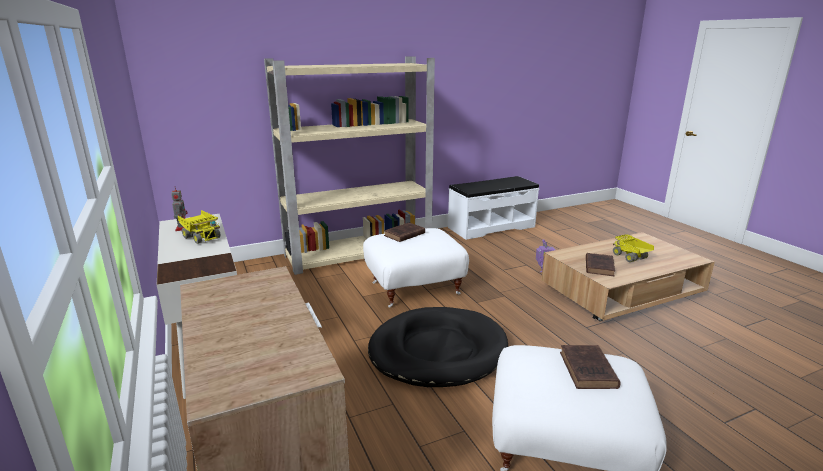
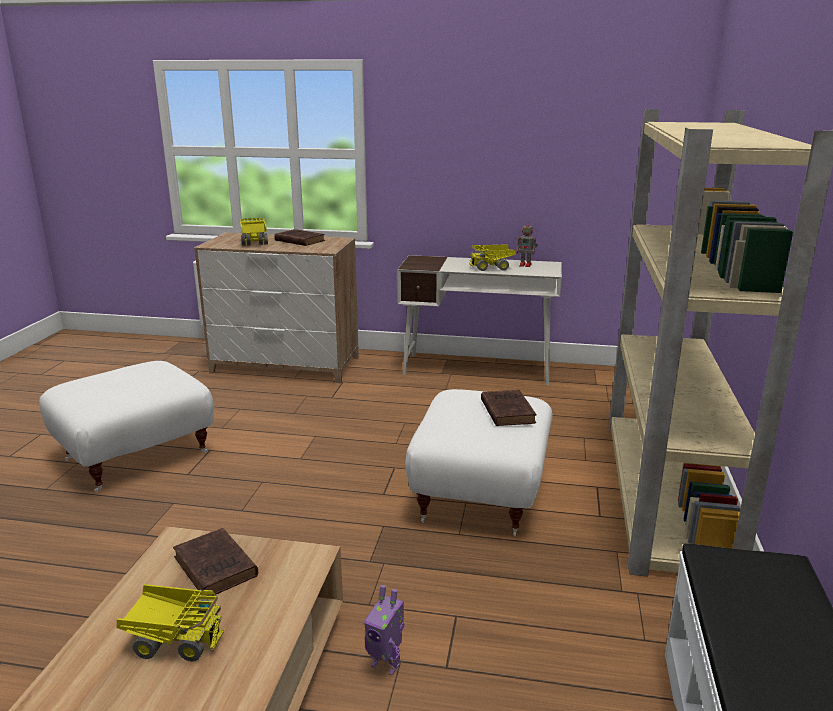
camera: 125 degrees right, 0 degrees up
(270, 338) = (254, 243): none -> toy truck
(437, 351) = (325, 455): black dog bed -> none
(588, 371) = (115, 387): brown book -> brown book (299, 240)

